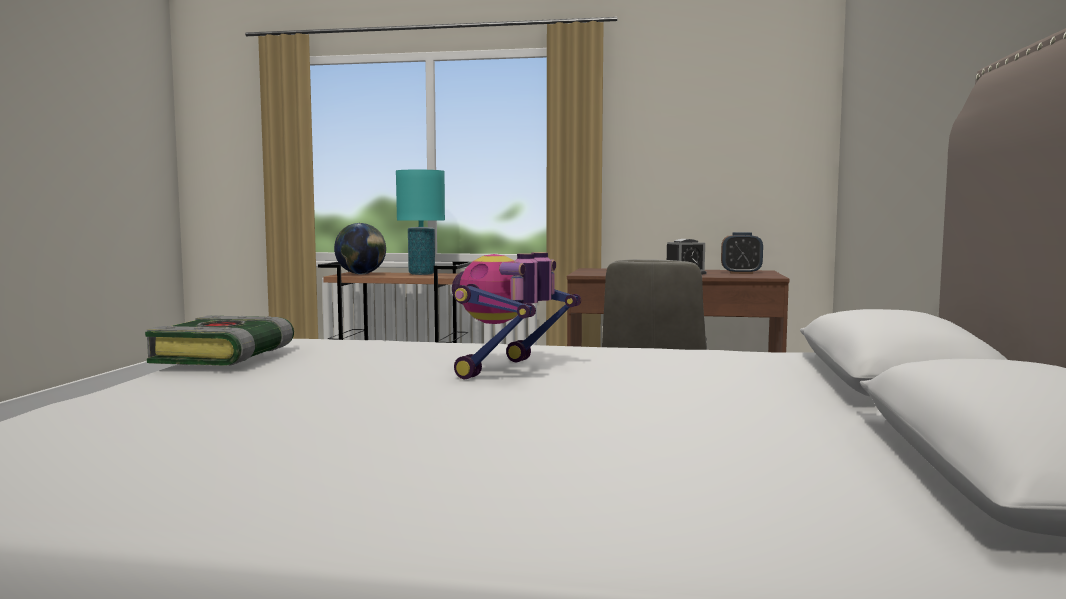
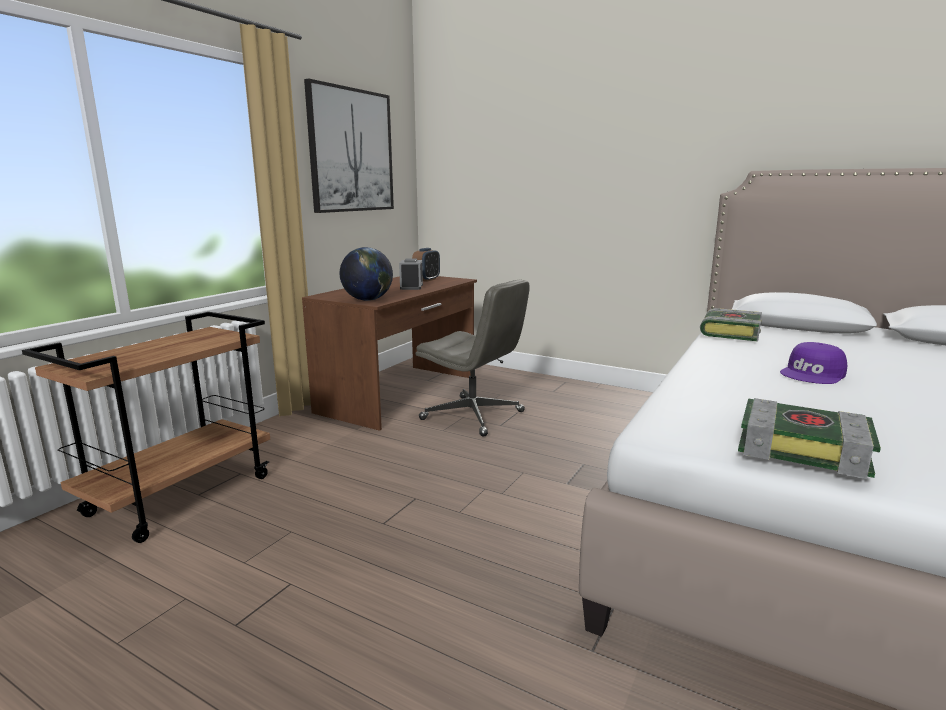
camera: 70 degrees left, 10 degrees up
(361, 274) = (107, 363): globe -> globe (368, 300)
(421, 274) = (176, 341): turquoise table lamp -> none
(508, 370) = (813, 374): toy robot -> purple cap
(703, 121) = (351, 151): none -> picture
(730, 353) = (729, 332): none -> book

